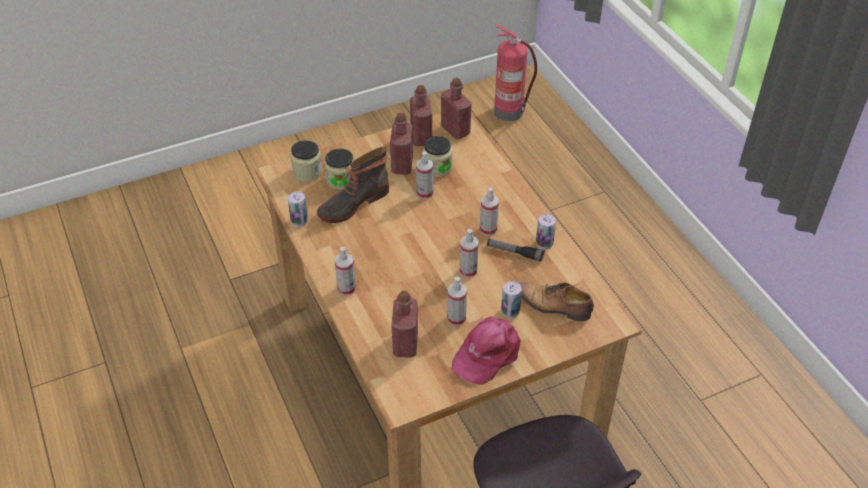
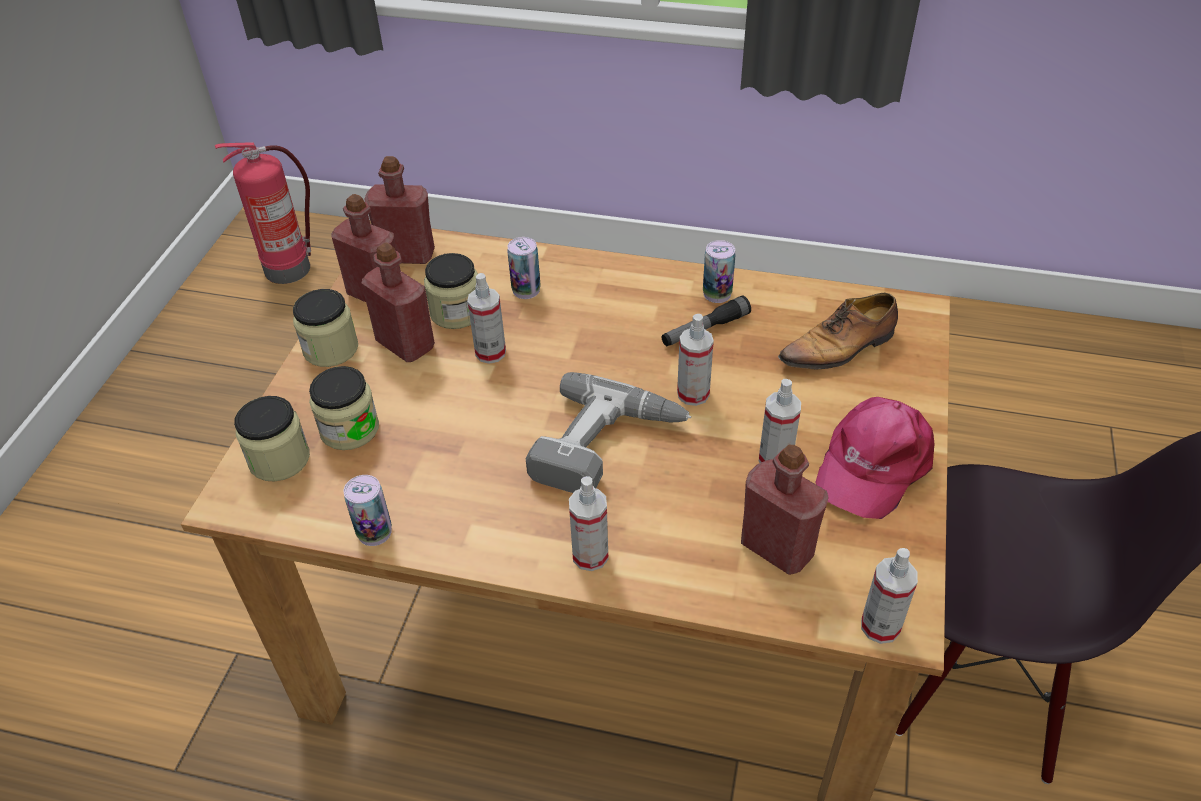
camera: 50 degrees left, 0 degrees up
(352, 203) = (415, 443): boot -> none
(376, 146) = (331, 349): none -> jar
(408, 261) = (607, 447): none -> power drill
(487, 353) = (873, 464): pink cap -> pink cap turned 45 degrees clockwise
(488, 229) = (634, 330): spray bottle -> spray bottle (880, 626)
(510, 311) = (812, 395): can -> can (526, 290)

